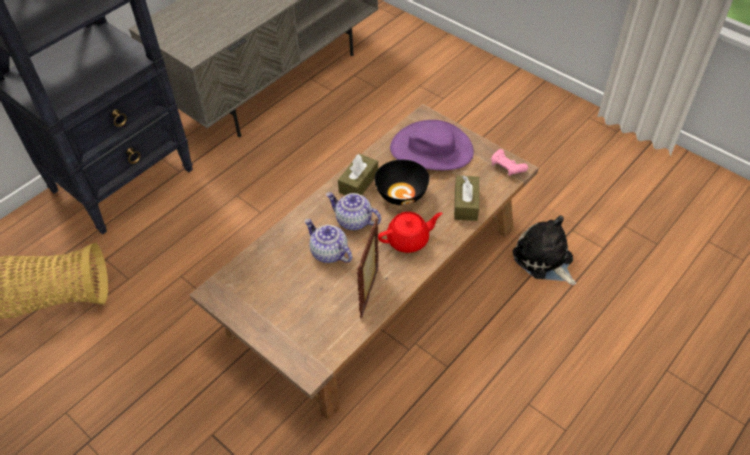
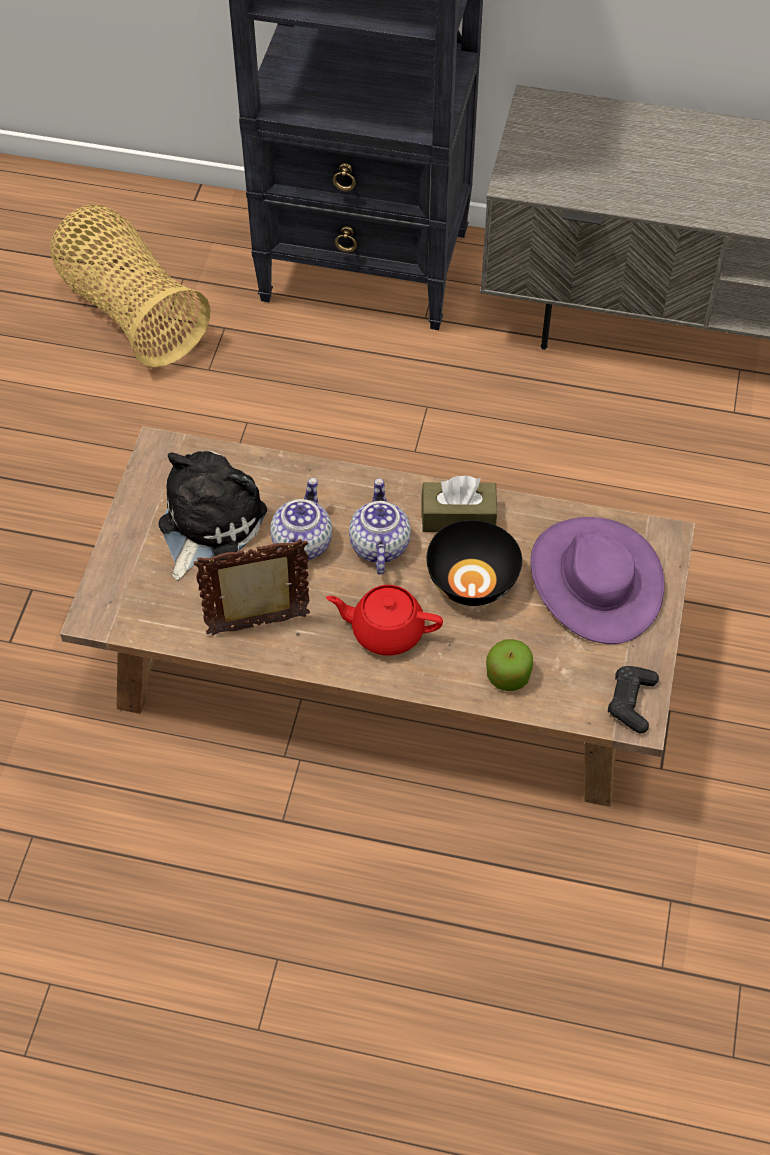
camera: 60 degrees right, 5 degrees up
(409, 240) = (386, 630): red teapot -> red teapot turned 150 degrees clockwise
(466, 204) = (508, 676): brown tissue box -> apple
(507, 167) = (631, 702): pink game controller -> black game controller
(544, 260) = (573, 880): plush toy -> plush toy (207, 524)

